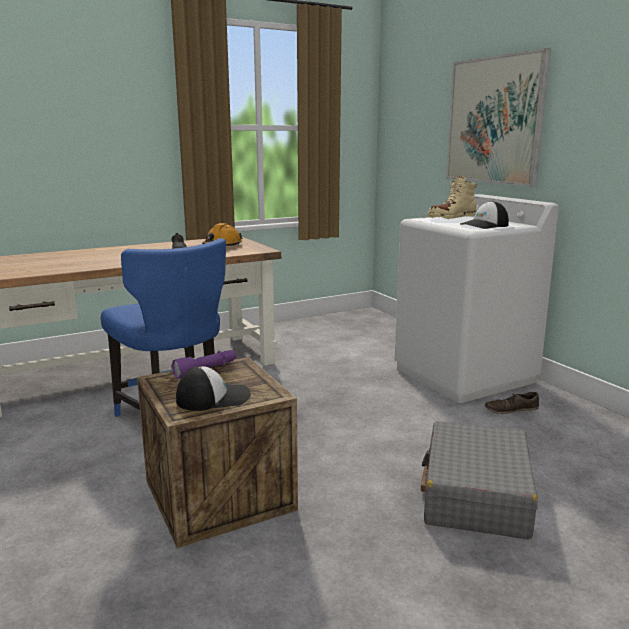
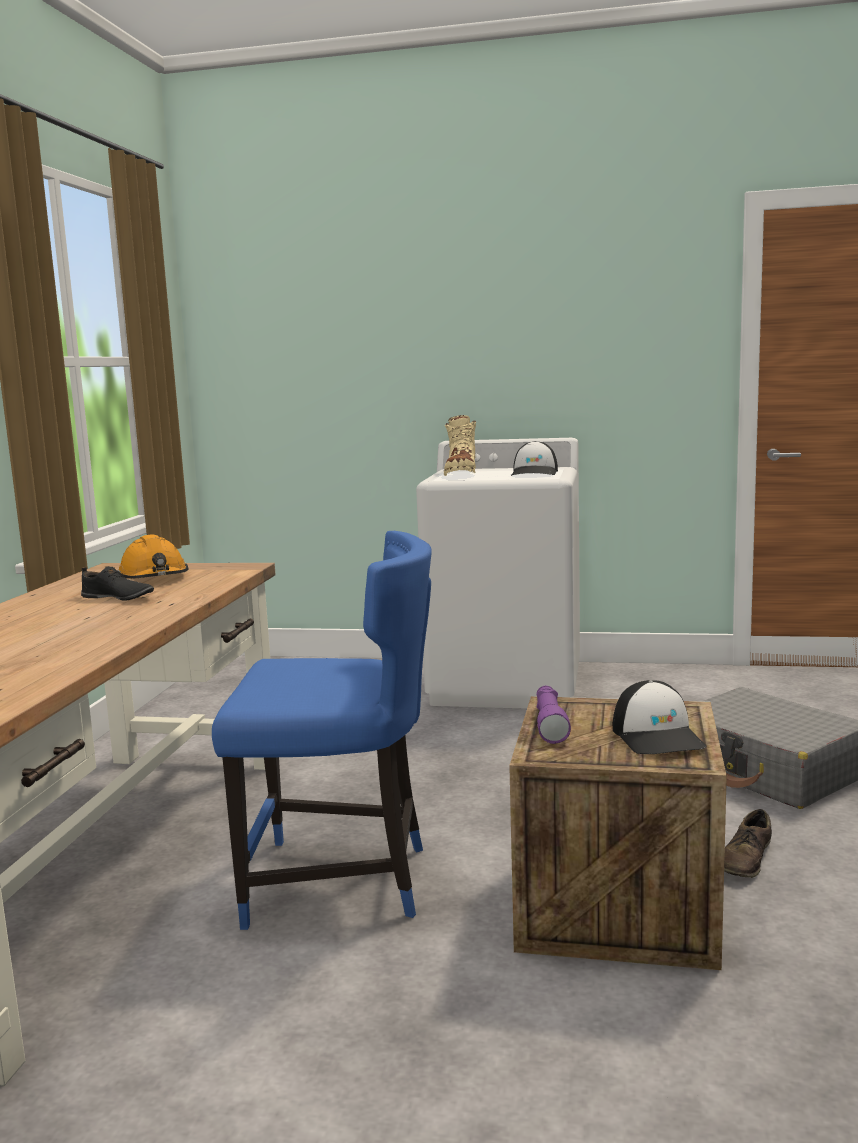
camera: 50 degrees left, 5 degrees down
(213, 398) = (658, 736): cap -> cap turned 150 degrees clockwise
(494, 121) = (446, 342): picture -> none
(511, 409) = (617, 695): brown shoe -> brown shoe (746, 859)

